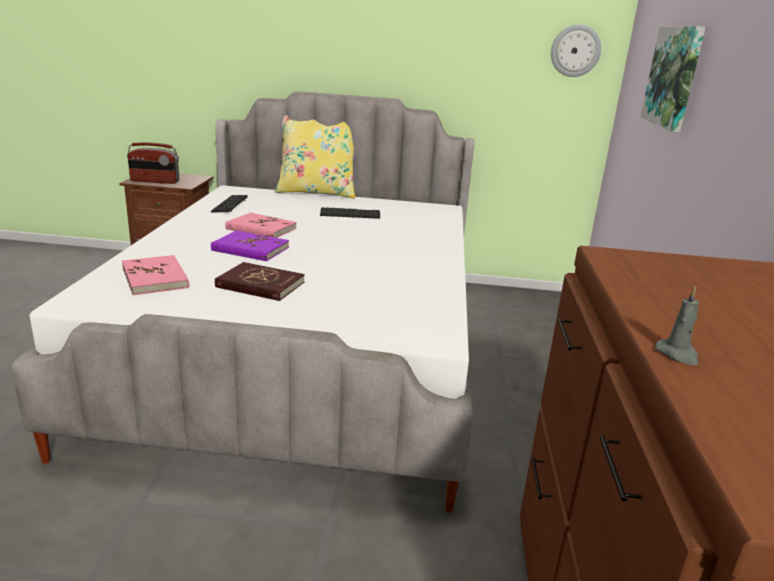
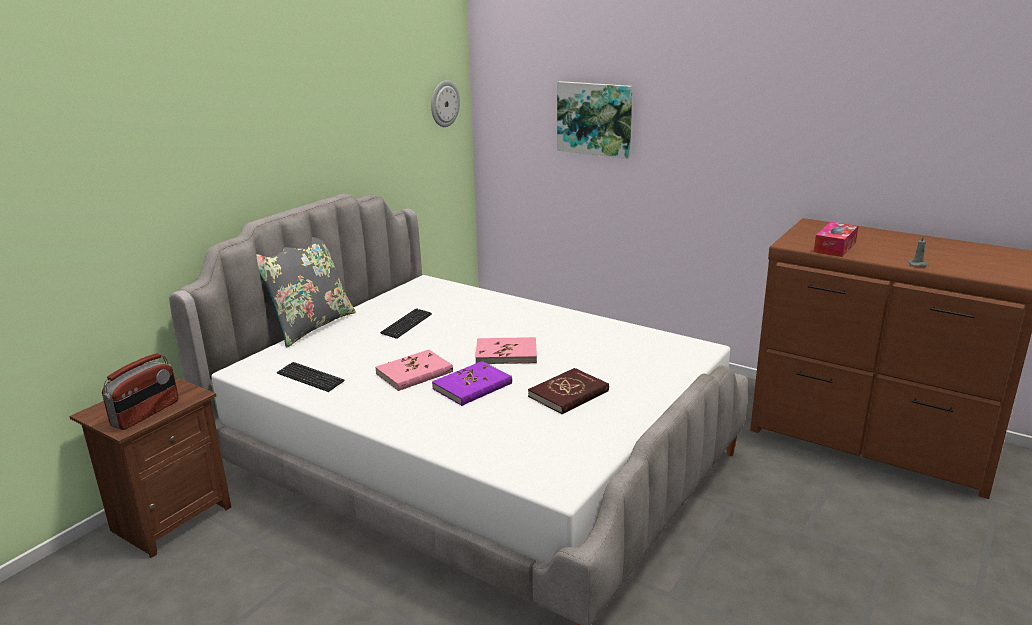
camera: 60 degrees left, 0 degrees up
(155, 278) = (521, 441): pink book -> pink book (506, 354)
(317, 192) = (310, 326): yellow pillow -> grey pillow
(653, 284) = (835, 247): none -> tissue box

